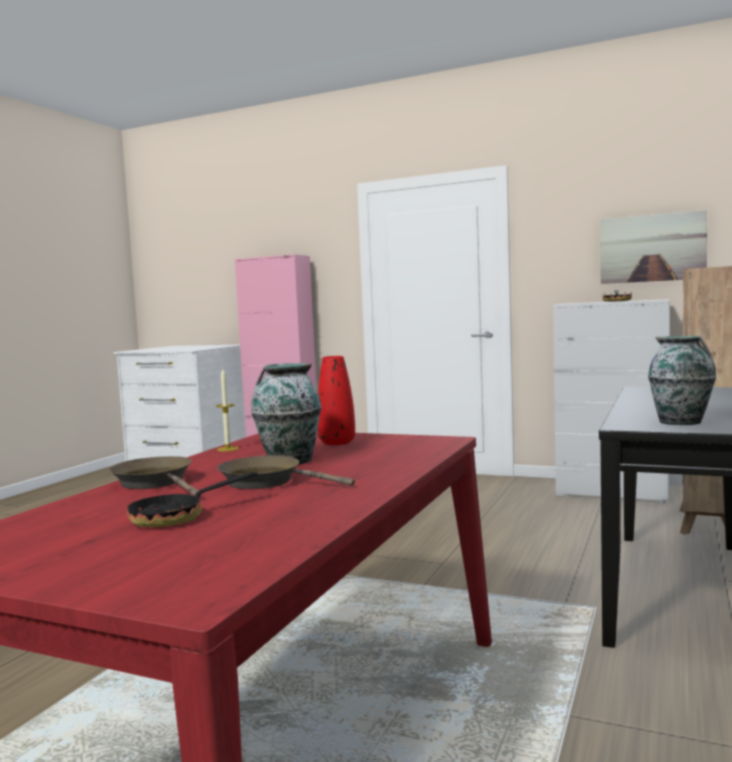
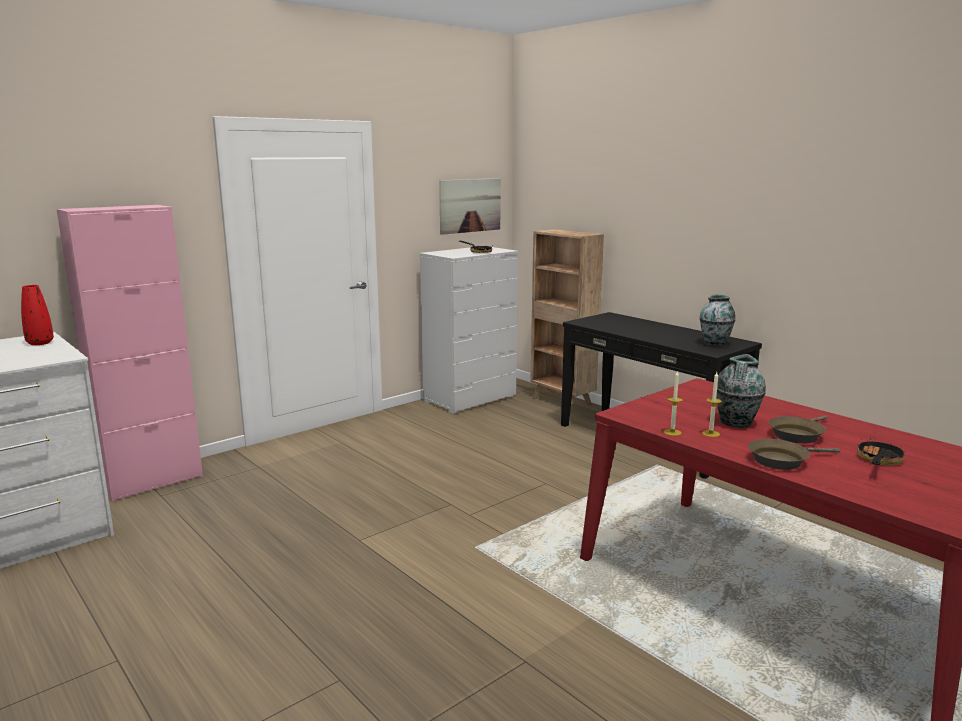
camera: 65 degrees left, 10 degrees up
(178, 517) = (878, 461): frying pan -> frying pan turned 135 degrees counterclockwise
(235, 458) = (710, 434): none -> candle
(337, 443) = (682, 405): red vase -> red vase (40, 343)

